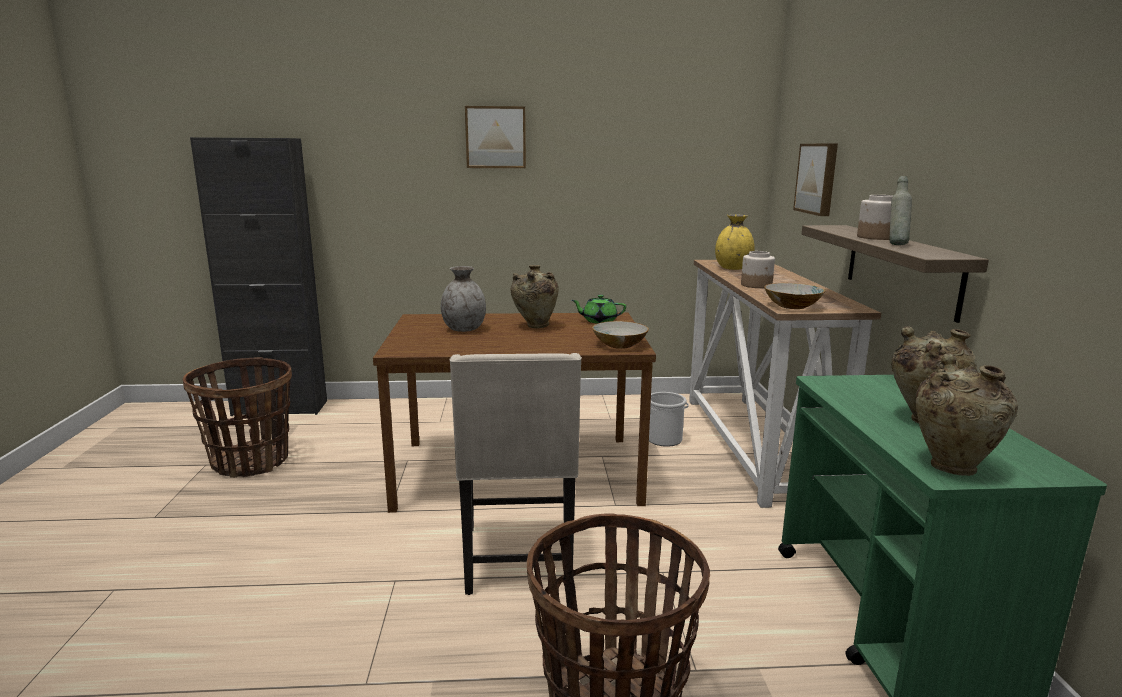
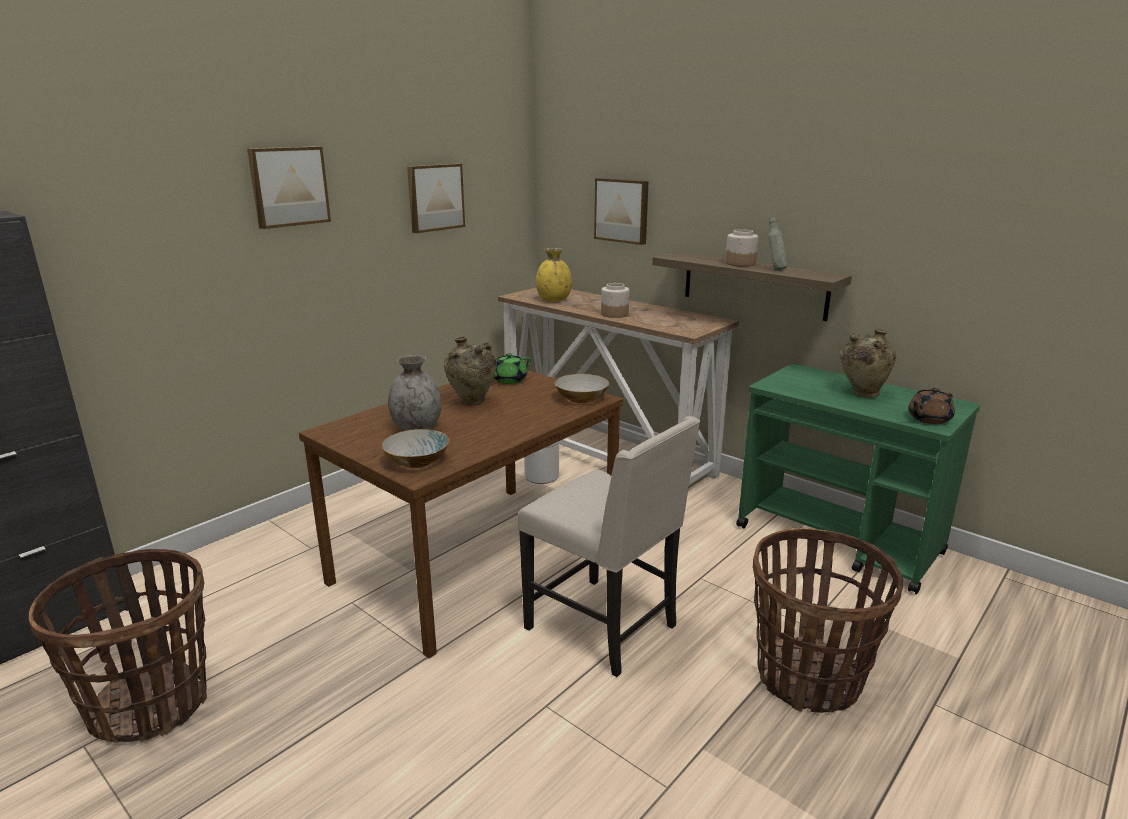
camera: 45 degrees left, 5 degrees up
(640, 158) = (434, 197): none -> picture
(792, 306) = (686, 329): bowl -> bowl (417, 461)
(952, 466) = (928, 419): beige vase -> brown teapot

